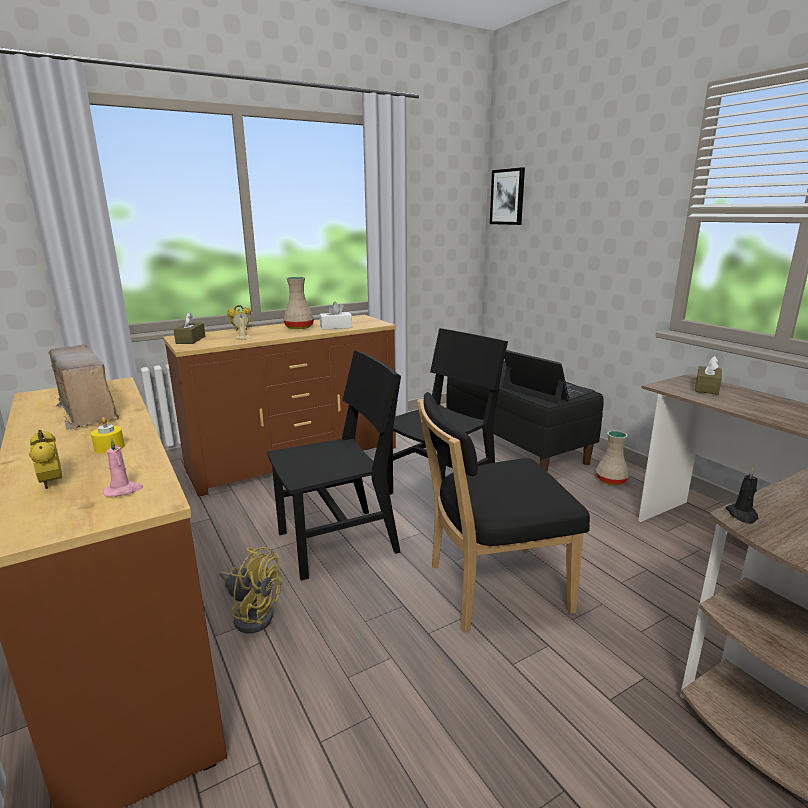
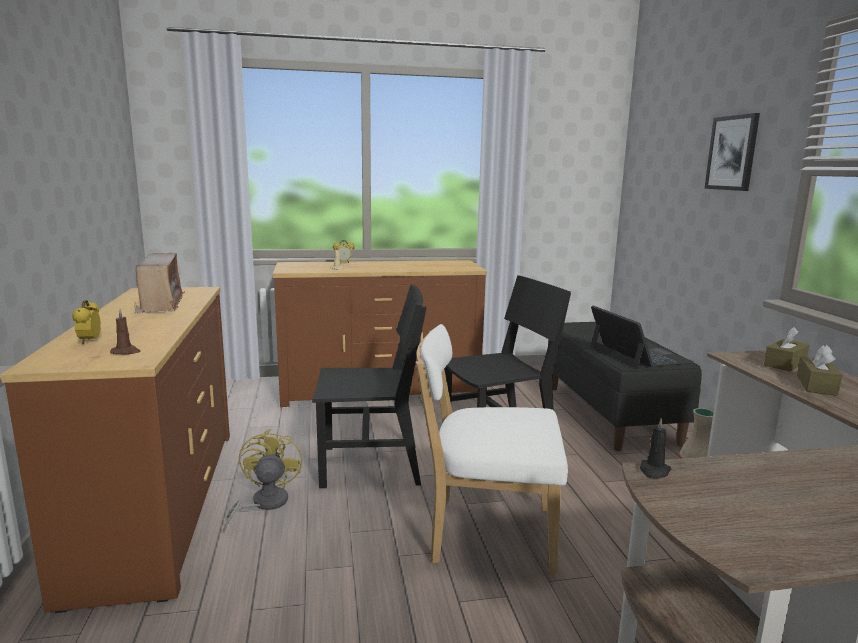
camera: 20 degrees right, 5 degrees down
(109, 447) = (148, 327): yellow candle -> none
(123, 490) = (126, 352): pink candle -> brown candle
(191, 340) = (294, 266): brown tissue box -> brown tissue box (816, 385)
(252, 614) = (263, 504): yellow fan -> yellow fan turned 135 degrees counterclockwise
(298, 327) = (394, 265): beige vase -> none
(336, 327) = (428, 267): white tissue box -> none
(491, 588) = (485, 534): black chair -> white chair
(507, 197) = (642, 149): picture -> picture (732, 153)

